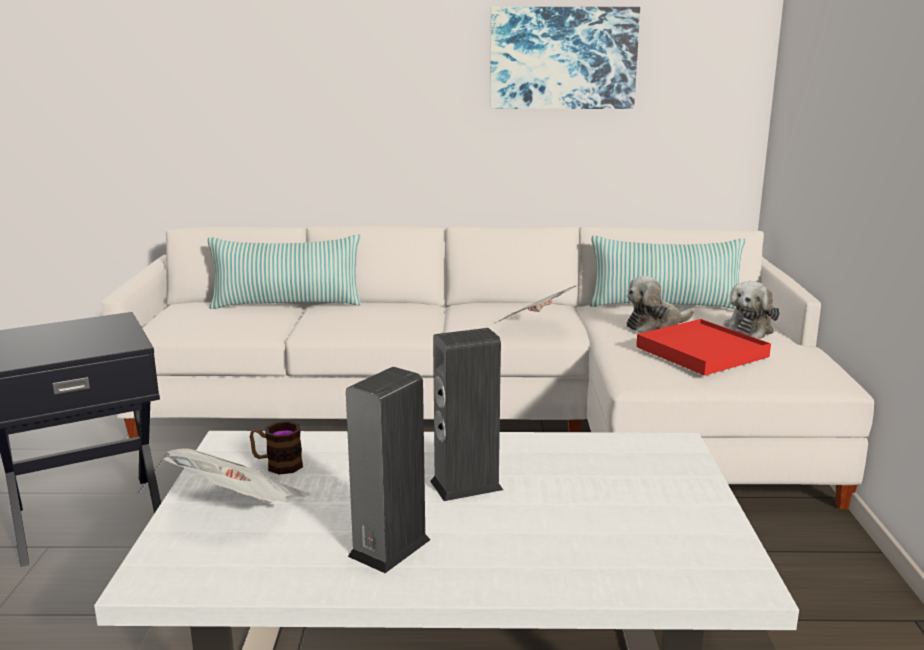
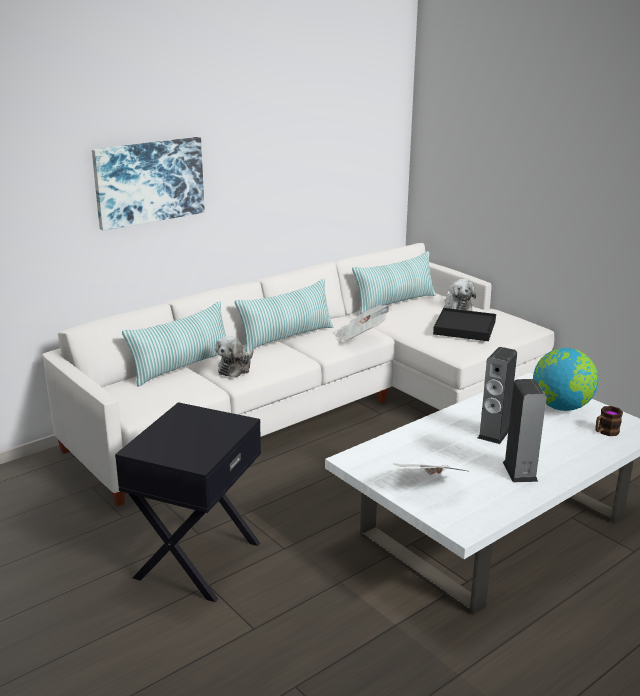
camera: 40 degrees left, 5 degrees up
(277, 465) = (399, 460): mug -> mug (605, 432)
(449, 306) = (286, 337): none -> pillow
(562, 58) = (305, 147): picture -> picture (149, 181)
(652, 493) = (561, 407): none -> globe
(655, 325) = (416, 318): plush toy -> plush toy (235, 368)
(701, 352) = (465, 328): red tray -> black tray

